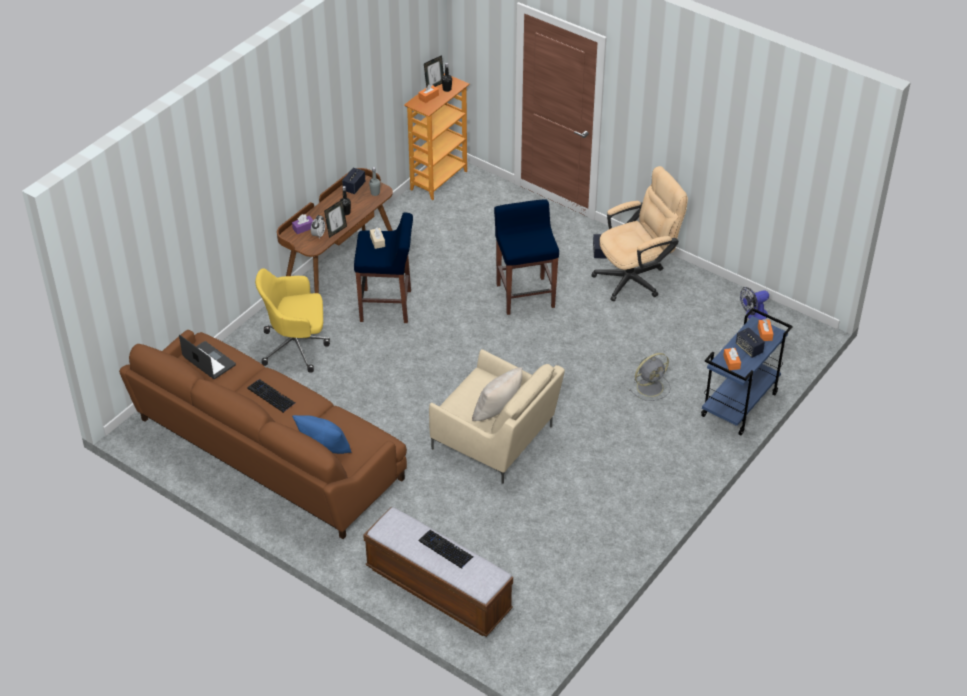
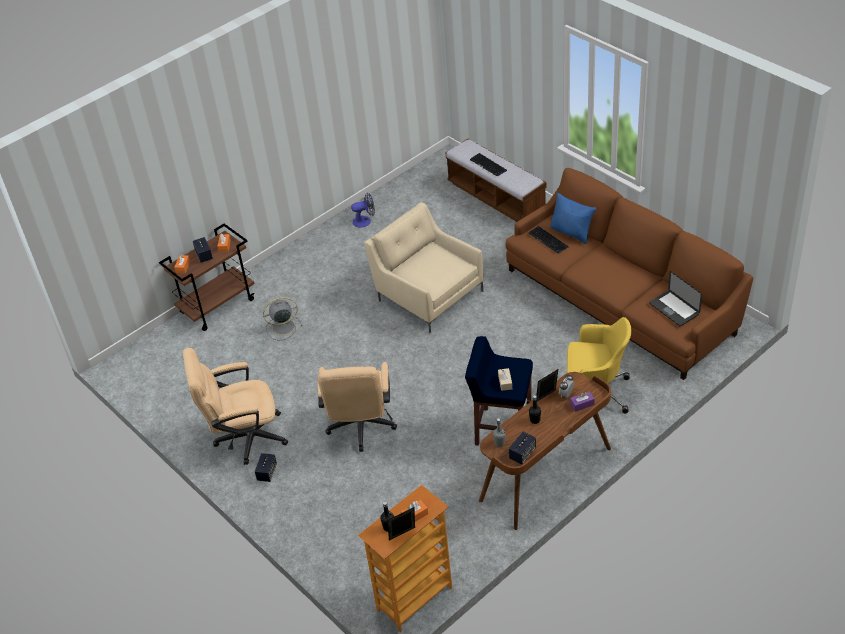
camera: 165 degrees left, 0 degrees up
(271, 396) = (615, 273): keyboard -> keyboard (548, 240)
(498, 412) = (425, 256): beige pillow -> none
(525, 295) = (361, 428): blue stool -> beige office chair
(739, 406) = (218, 305): blue cart -> brown cart
(753, 315) = (157, 386): fan -> fan (365, 221)

